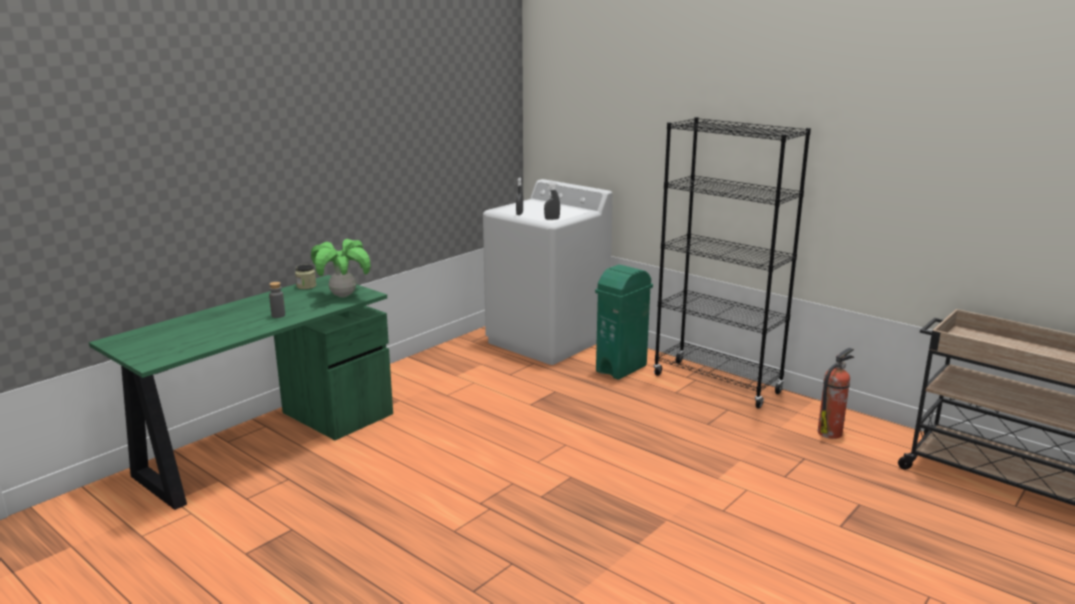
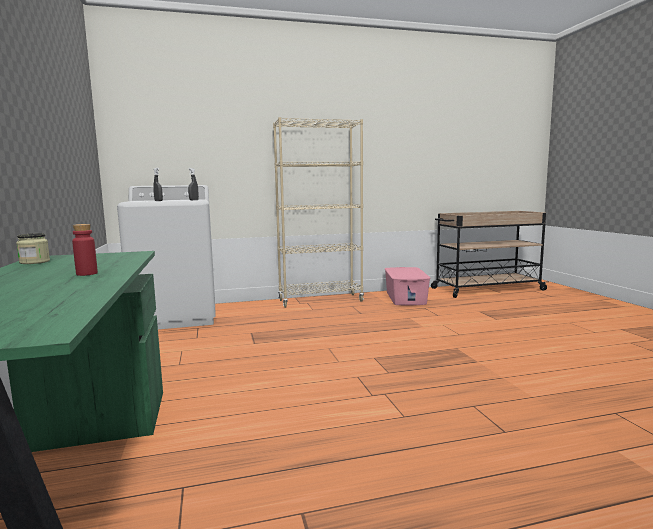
camera: 55 degrees left, 10 degrees down
(278, 315) = (87, 273): grey bottle -> red bottle
(343, 295) = (111, 257): potted plant -> none
(622, 368) = (259, 311): green trash can -> none
(717, 384) = (320, 301): black bookcase -> beige bookcase
(830, 432) = (406, 298): fire extinguisher -> pink storage box

